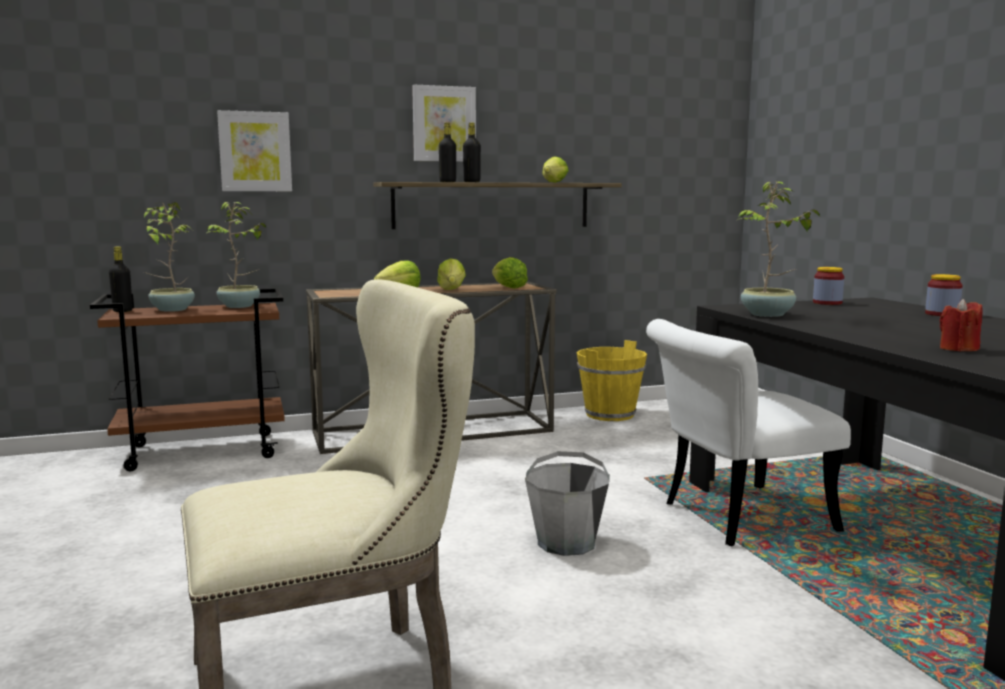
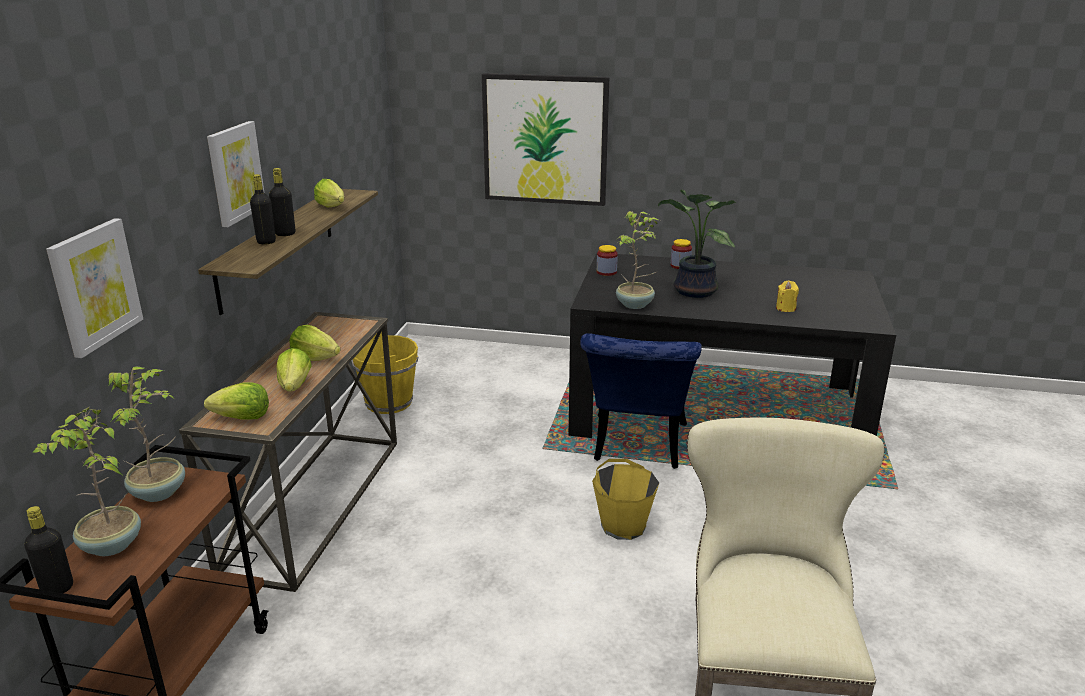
camera: 60 degrees left, 15 degrees up
(508, 287) = (345, 332): lettuce -> lettuce (242, 418)
(567, 542) = (623, 525): grey bucket -> yellow bucket
(734, 517) = (637, 447): white chair -> blue chair
(864, 159) = (545, 140): none -> picture
(876, 322) = (692, 291): none -> potted plant
(958, 349) = (785, 308): red candle -> yellow candle

